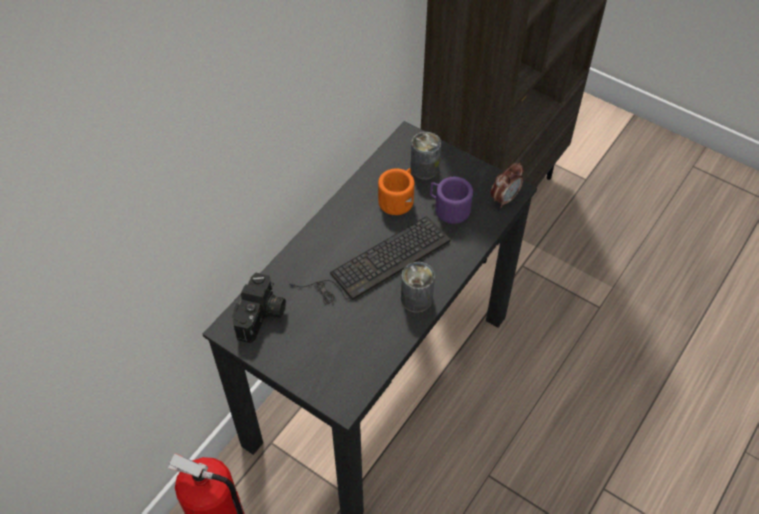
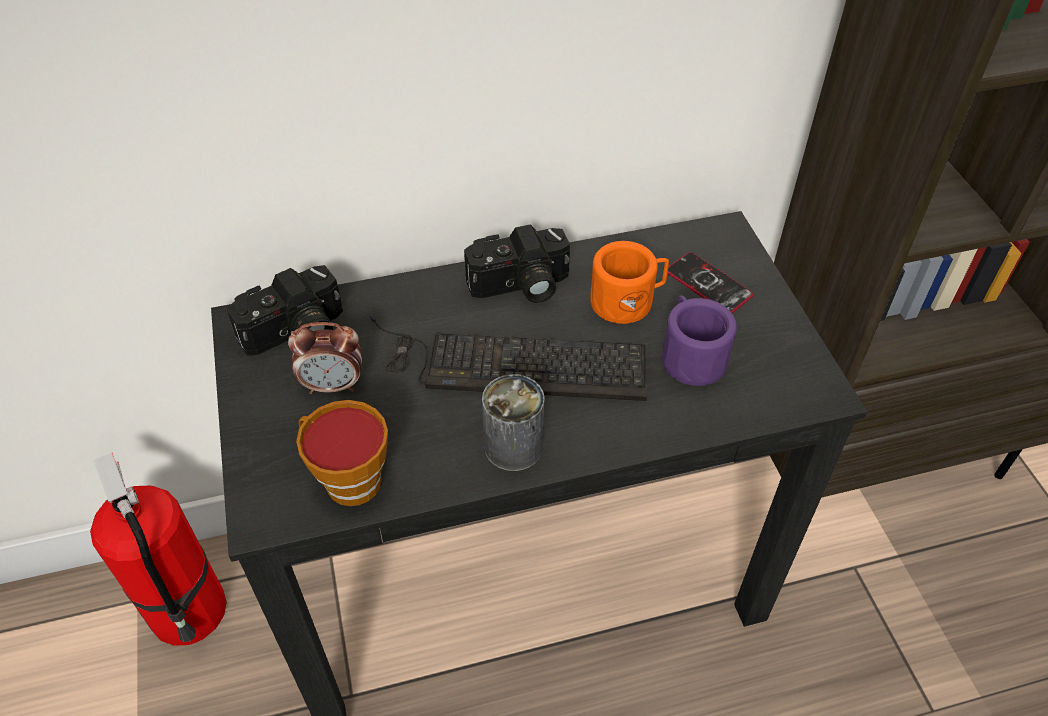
camera: 40 degrees right, 5 degrees down
(343, 223) = (520, 287): none -> camera
(362, 363) = (347, 479): none -> cup
(424, 168) = (708, 284): can -> phone
(504, 199) = (794, 395): alarm clock -> alarm clock (333, 385)

